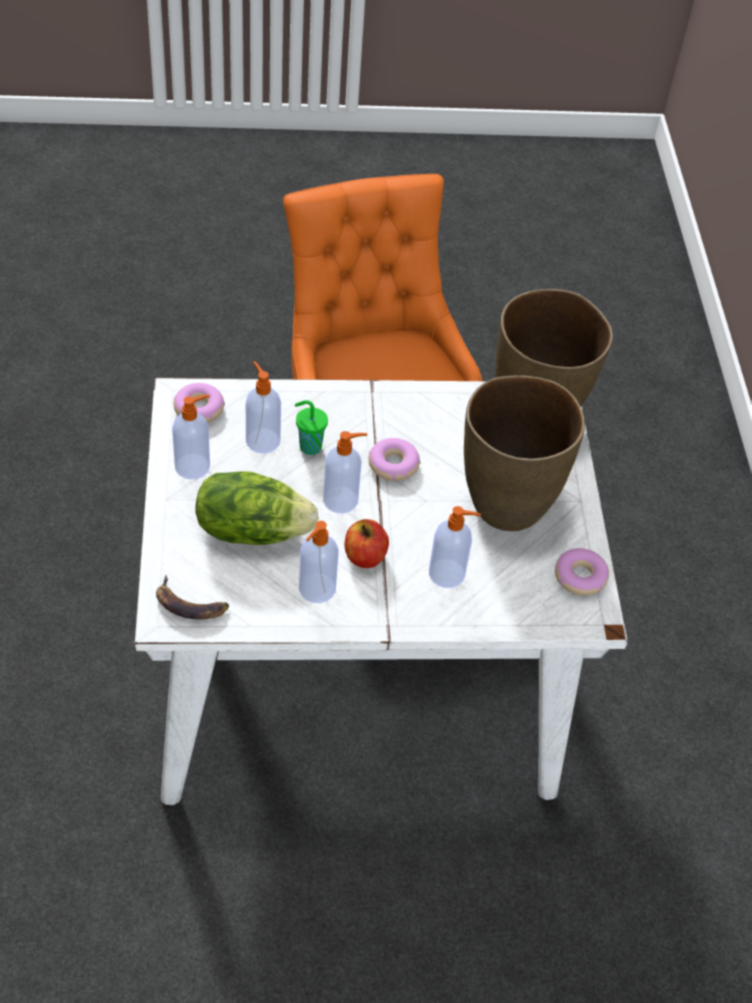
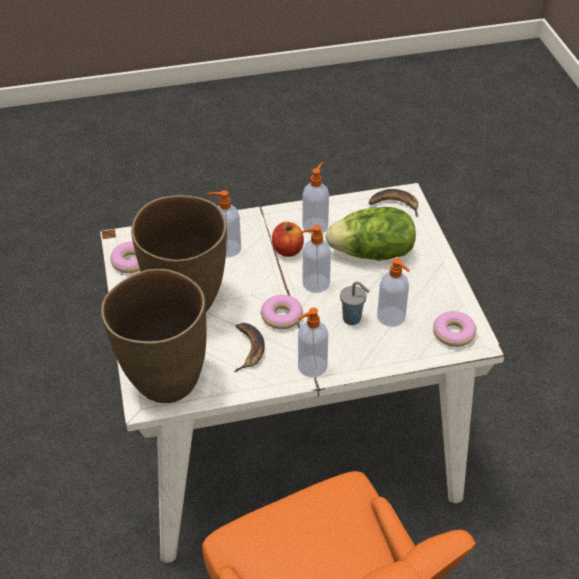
camera: 175 degrees right, 5 degrees down
(194, 466) = (435, 288): soap dispenser -> soap dispenser (311, 367)
(309, 446) = (353, 319): green cup -> grey cup
(440, 435) = (247, 348): none -> banana

